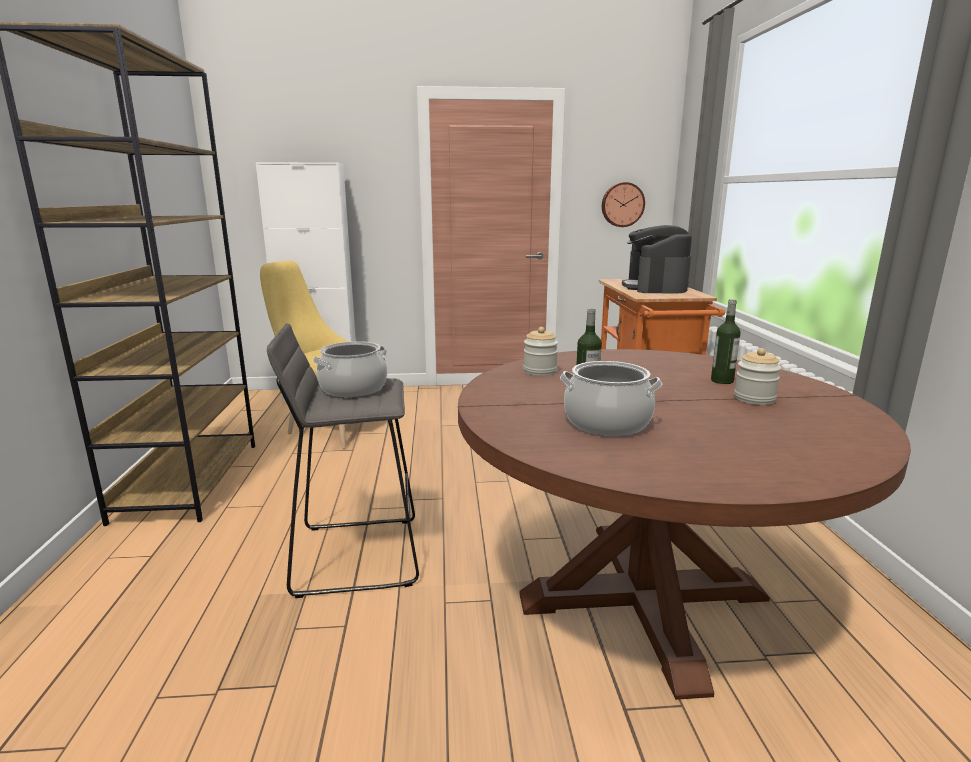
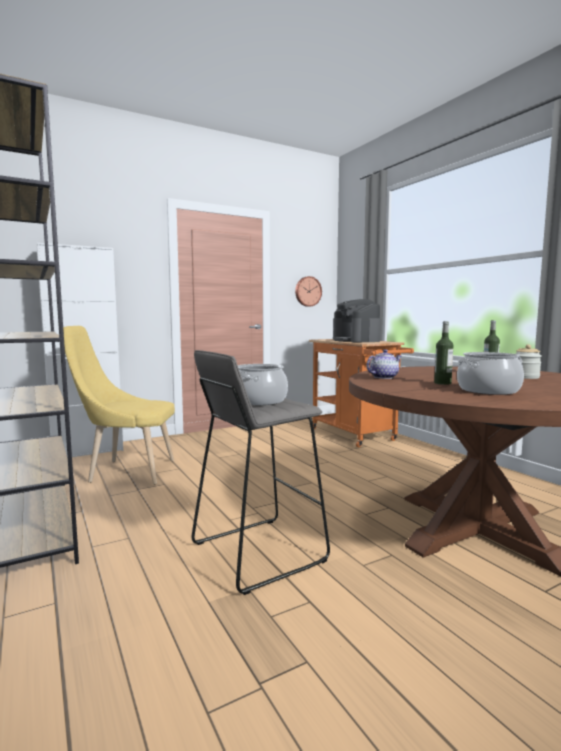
camera: 25 degrees left, 10 degrees down
(540, 371) = (383, 377): jar -> teapot

